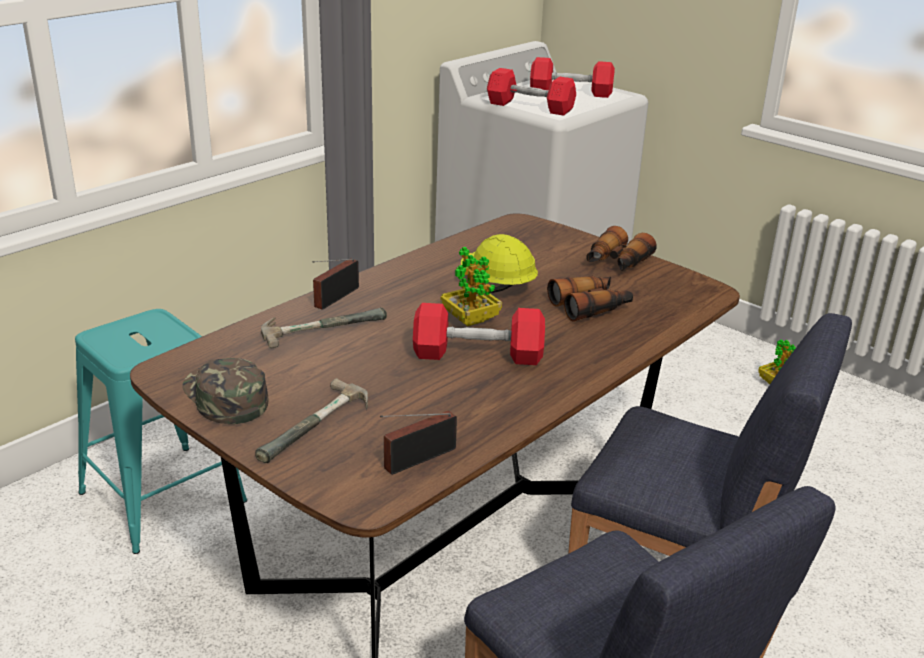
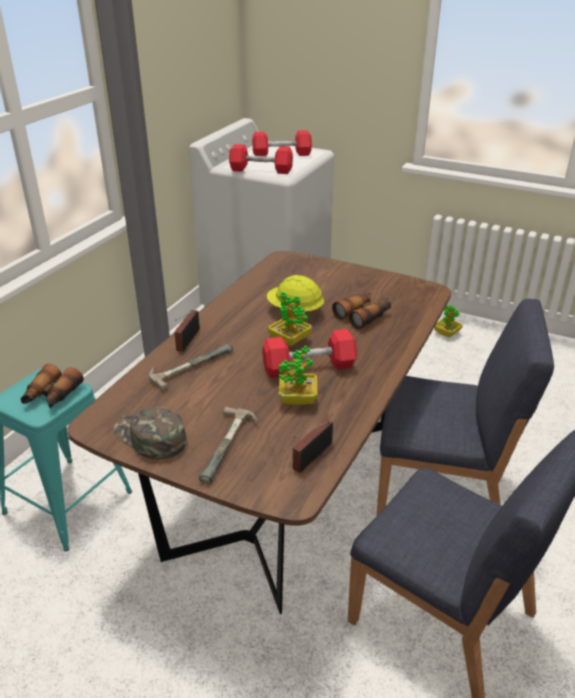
camera: 15 degrees left, 5 degrees up
(440, 389) = (298, 399): none -> potted plant
(616, 262) = (362, 279): binoculars -> binoculars (51, 396)

